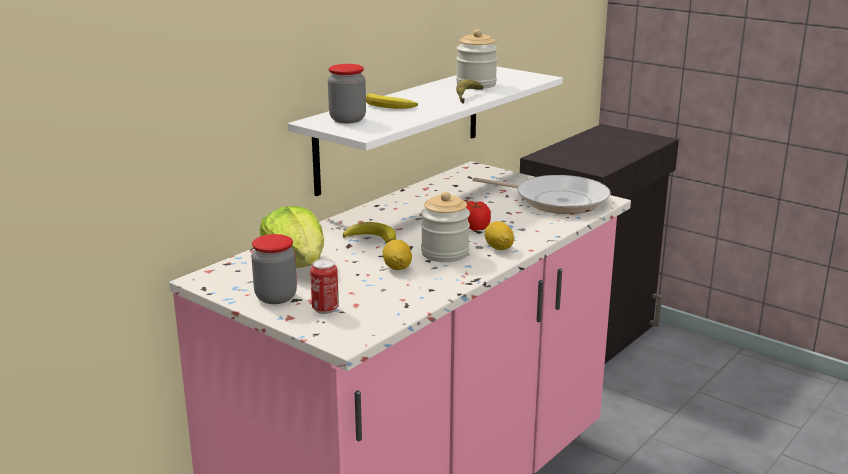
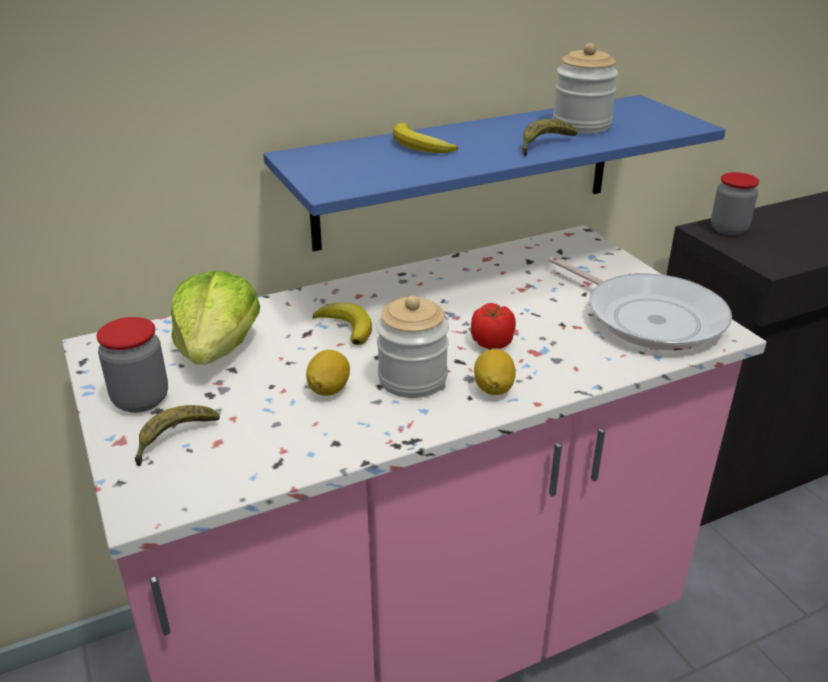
camera: 25 degrees right, 10 degrees up
(325, 309) = (174, 439): can -> banana
(347, 119) = (339, 160): jar -> jar (728, 229)
(401, 127) = (467, 171): white shelf -> blue shelf

